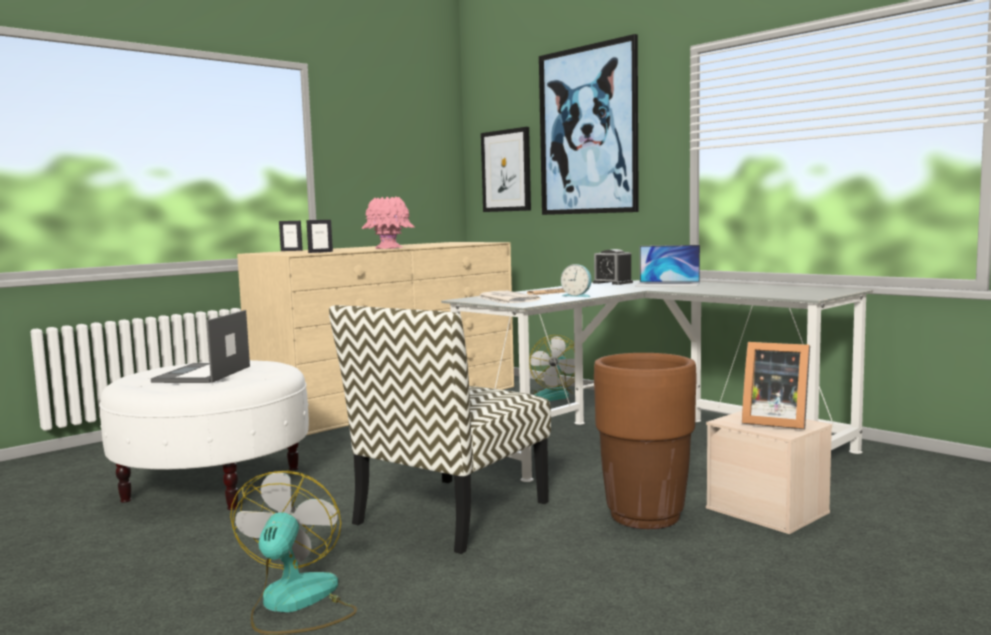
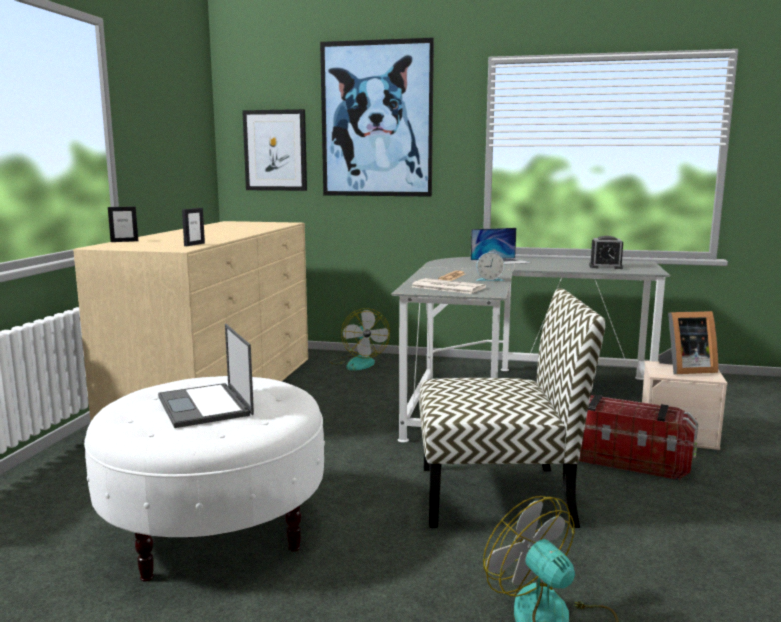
camera: 35 degrees left, 5 degrees up
(388, 248) = (235, 235): pink vase -> none
(451, 514) = (498, 495): chair -> chair turned 90 degrees counterclockwise
(612, 283) = (450, 262): alarm clock -> alarm clock (605, 267)
(644, 516) = (624, 459): brown planter -> storage box

